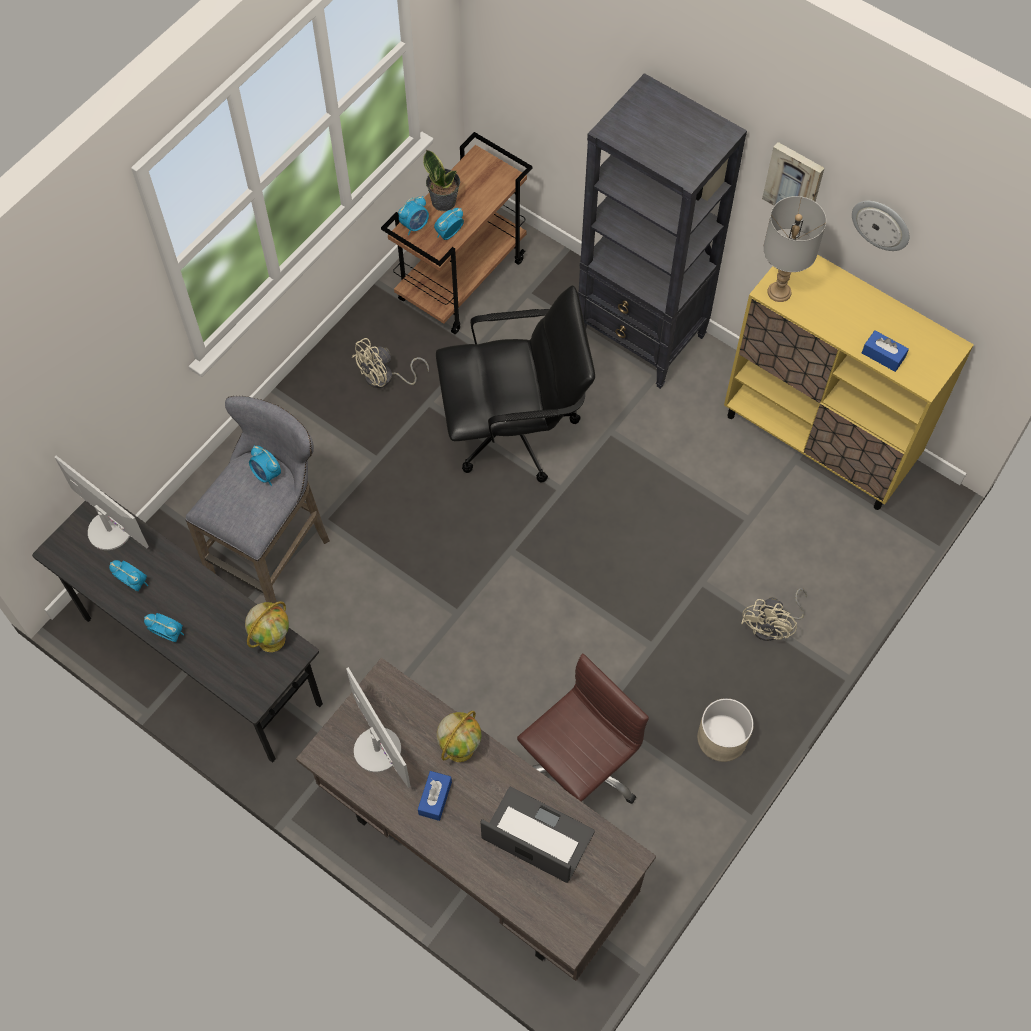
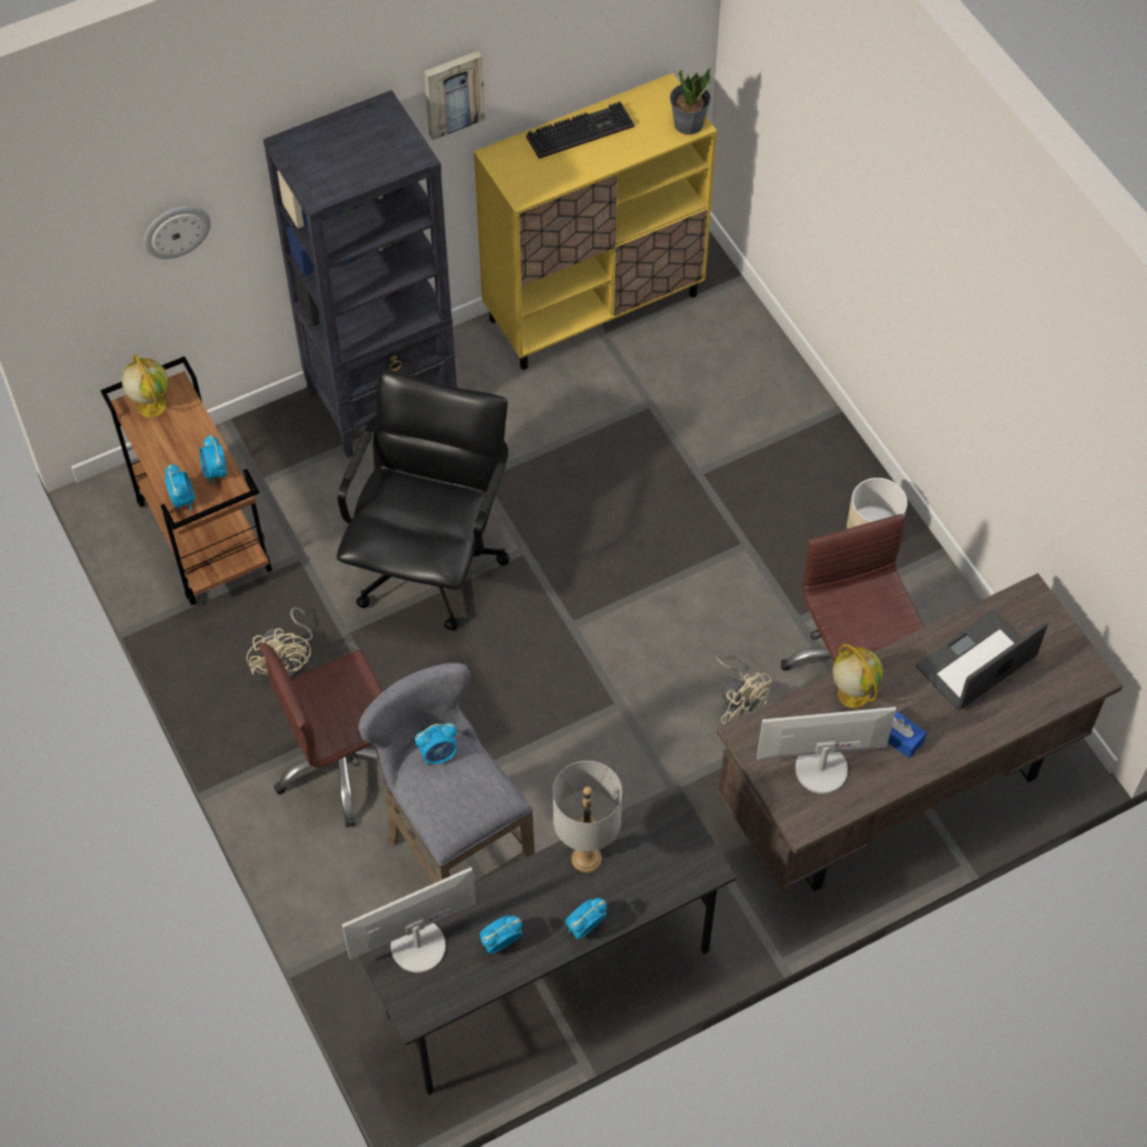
camera: 65 degrees left, 5 degrees down
(272, 638) = (642, 824): globe -> globe (151, 405)
(319, 451) = (343, 763): none -> brown office chair
(444, 201) = (167, 459): potted plant -> potted plant (688, 123)
(773, 625) = (776, 434): beige fan -> beige fan (738, 707)
(779, 292) = (527, 187): grey table lamp -> grey table lamp (587, 858)
(864, 304) = (581, 130): none -> keyboard
(881, 224) = (550, 49): wall clock -> wall clock (176, 230)
(883, 355) = (646, 142): blue tissue box -> none

